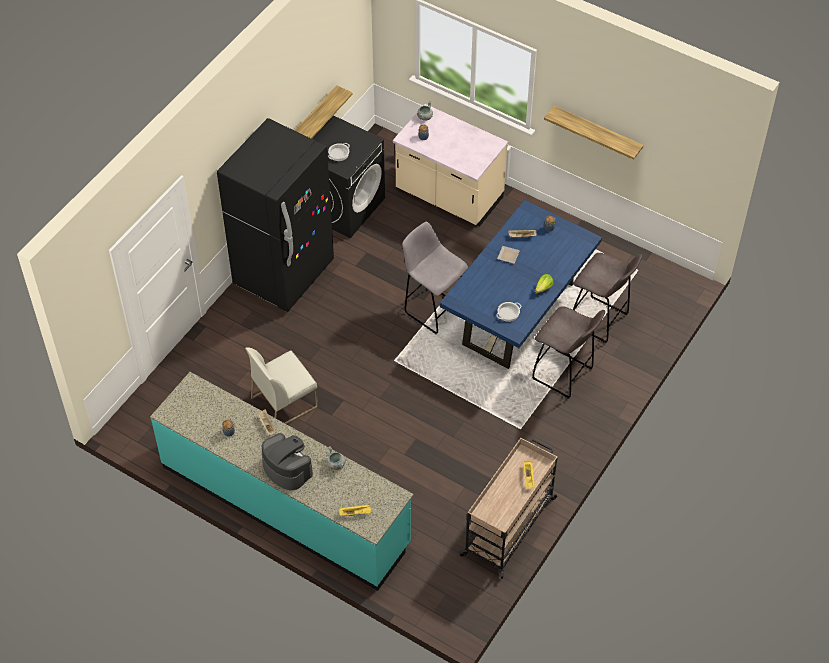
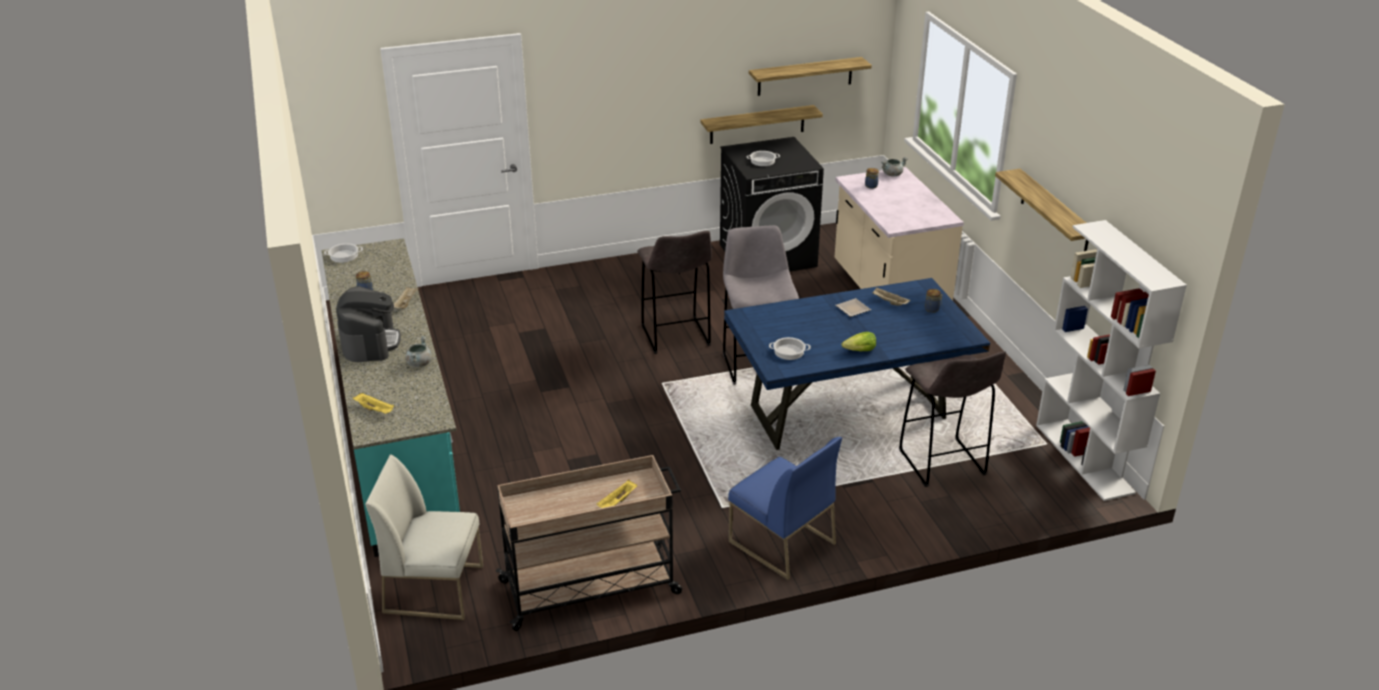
camera: 40 degrees right, 20 degrees down
(173, 412) = (344, 256): none -> cooking pot
(284, 273) = (645, 274): black fridge -> none
(284, 402) = (512, 360): white chair -> white chair (435, 588)
(330, 71) = (805, 76): none -> shelf
(564, 375) = (836, 488): grey stool -> grey stool (676, 337)
(571, 431) = (780, 542): none -> blue chair
(664, 268) = (1085, 458): none -> white bookcase

